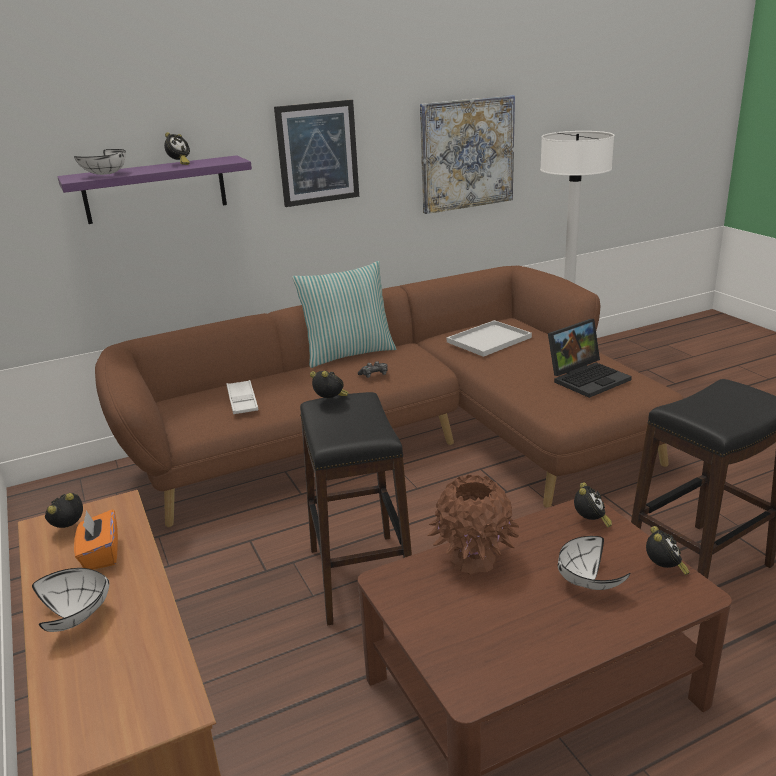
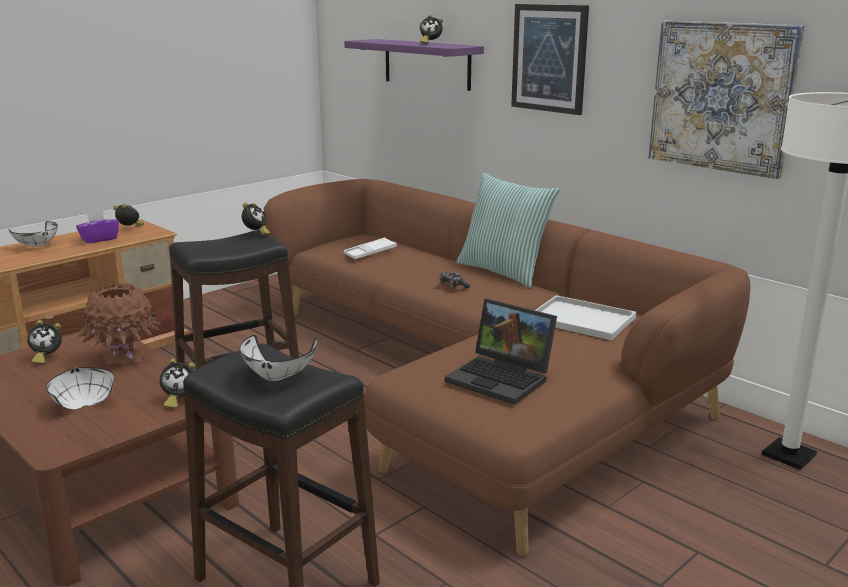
camera: 70 degrees right, 5 degrees down
(101, 554) = (99, 239): orange tissue box -> purple tissue box
(109, 174) = (381, 41): white bowl -> white bowl (279, 378)
(664, 569) = (95, 436): alarm clock -> alarm clock (46, 358)

